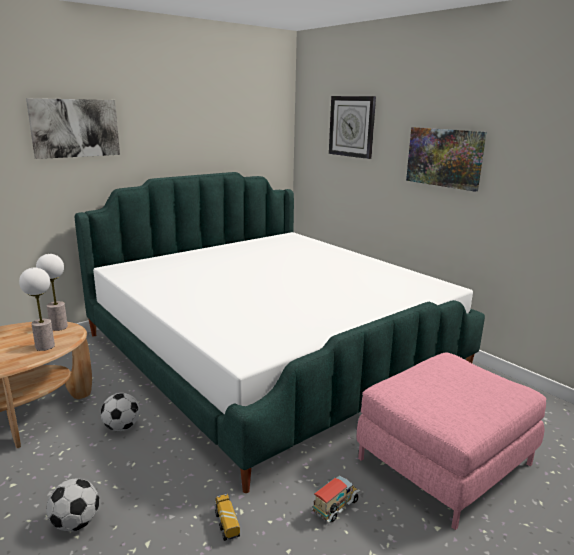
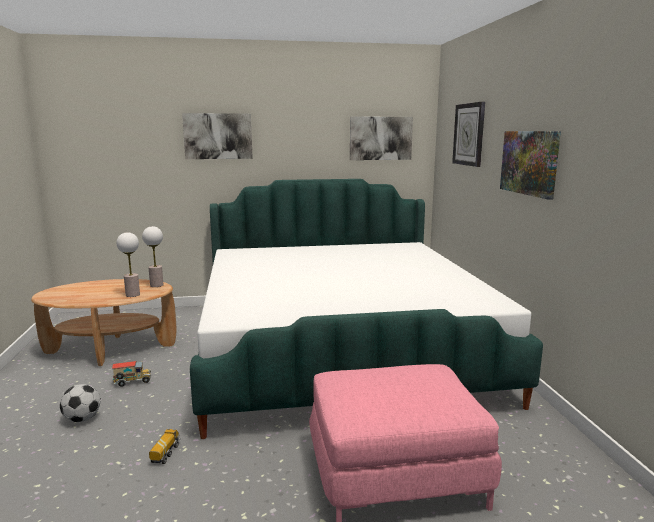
camera: 30 degrees right, 5 degrees down
(122, 427) = (170, 371): football -> none
(248, 128) = (380, 138): none -> picture
(336, 508) = (254, 473): toy truck -> toy truck (133, 382)

